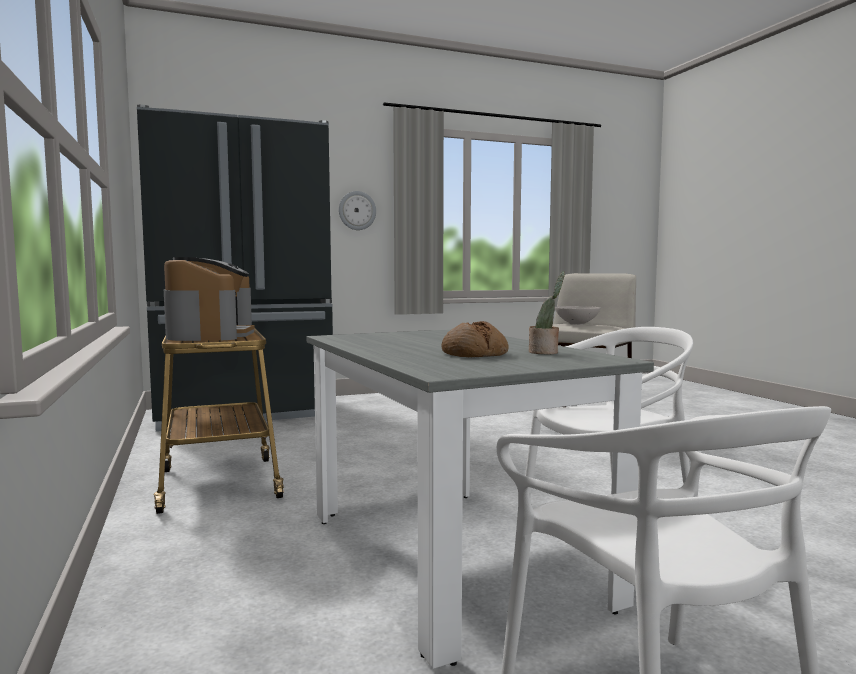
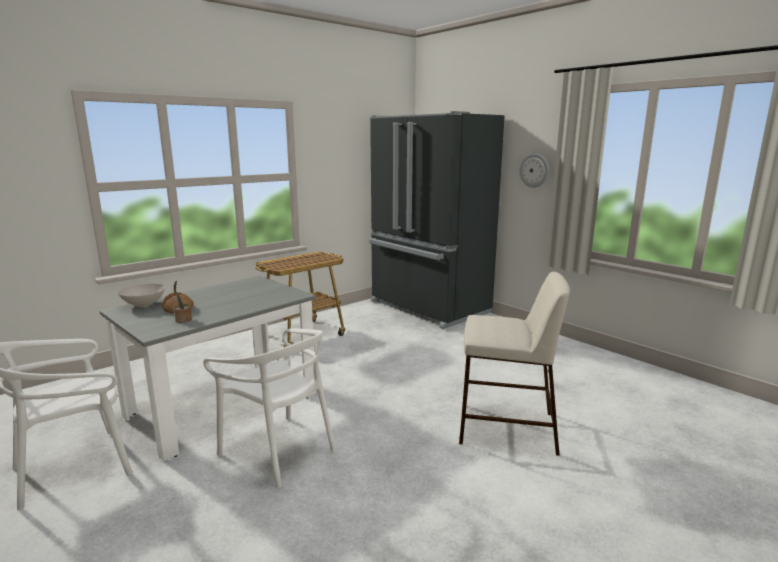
camera: 70 degrees right, 10 degrees up
(210, 334) = (293, 261): coffee machine -> none
(576, 324) = (493, 323): white bowl -> white bowl (143, 304)

